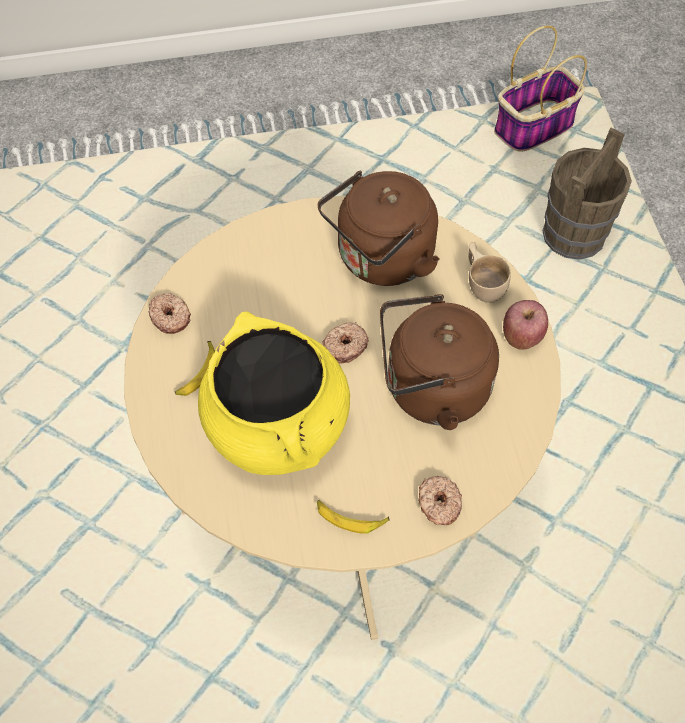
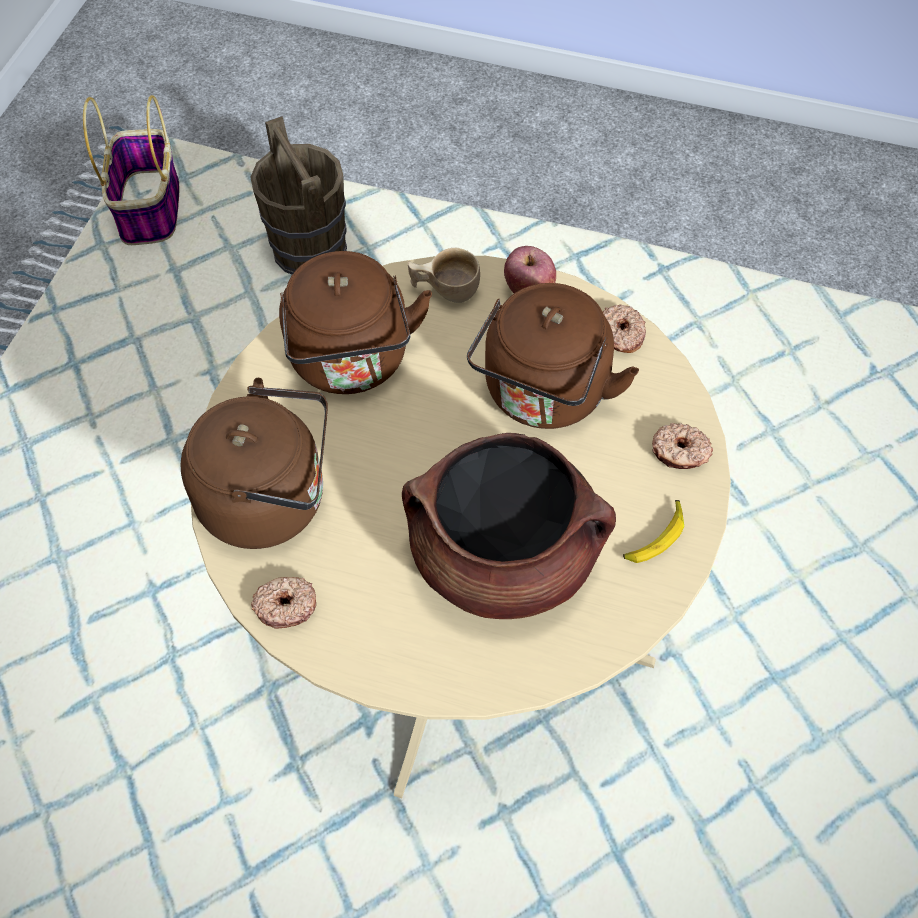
camera: 60 degrees left, 0 degrees up
(198, 373) = (385, 608): banana -> none
(244, 270) = (272, 499): none -> brown kettle
(277, 426) = (505, 557): yellow cooking pot -> brown cooking pot
(344, 346) = (442, 447): donut -> donut (620, 334)

